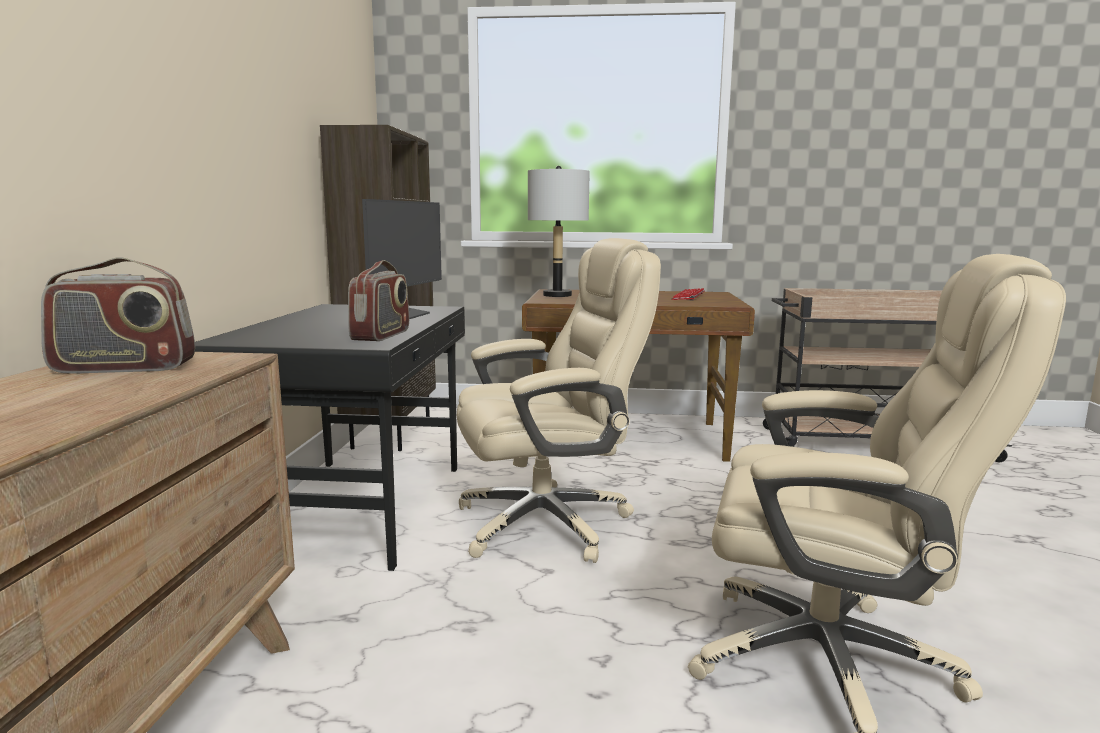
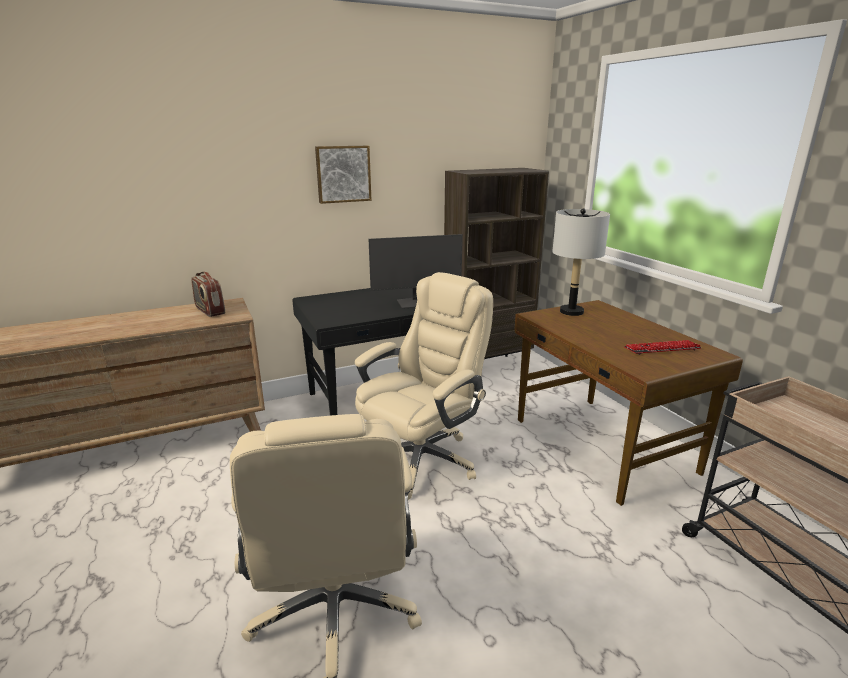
camera: 60 degrees right, 10 degrees up
(223, 96) = (343, 174): none -> picture
(381, 335) = (351, 317): radio -> none
(548, 523) = (422, 459): beige office chair -> beige office chair turned 90 degrees counterclockwise

